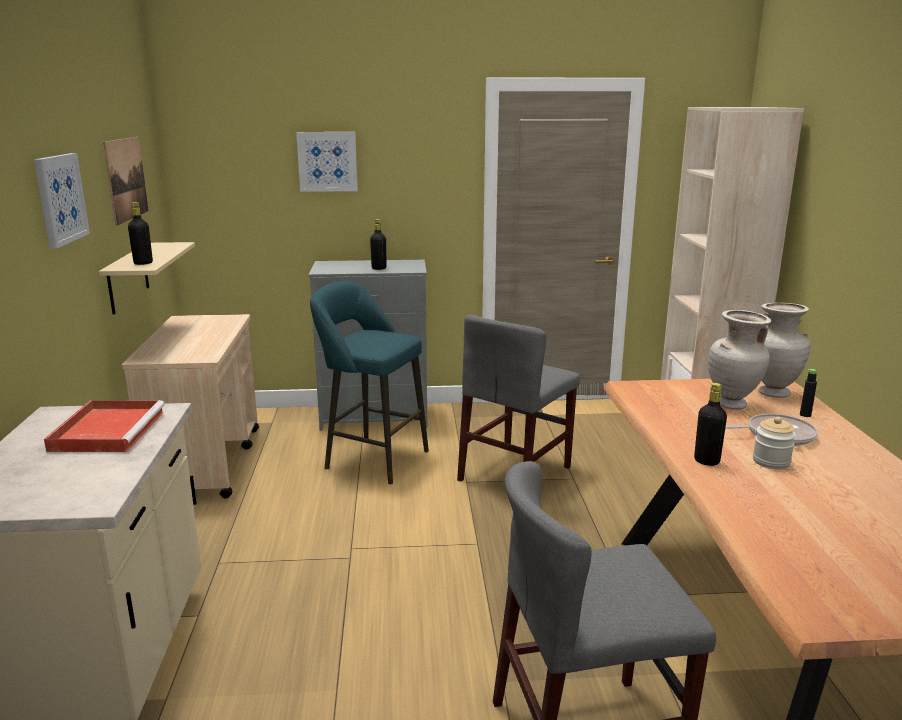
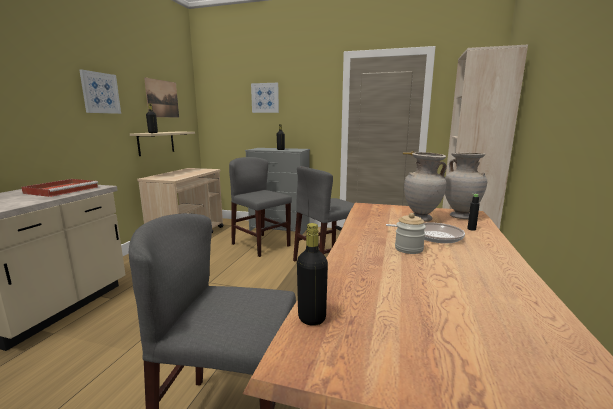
camera: 20 degrees right, 5 degrees down
(372, 458) = (261, 245): turquoise stool -> grey chair
(706, 461) = (360, 242): black bottle -> black bottle (312, 318)

